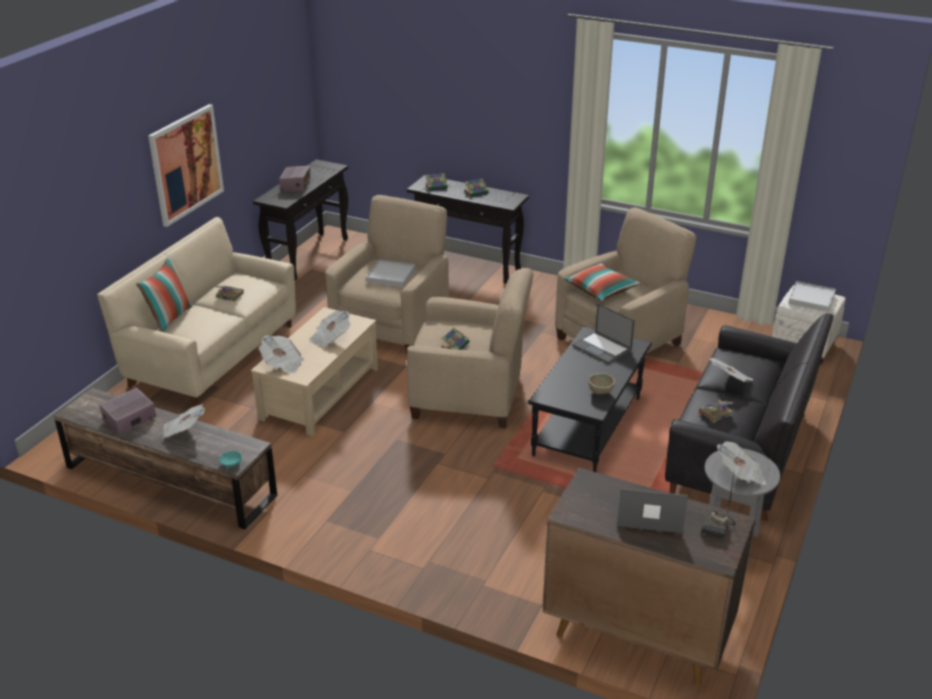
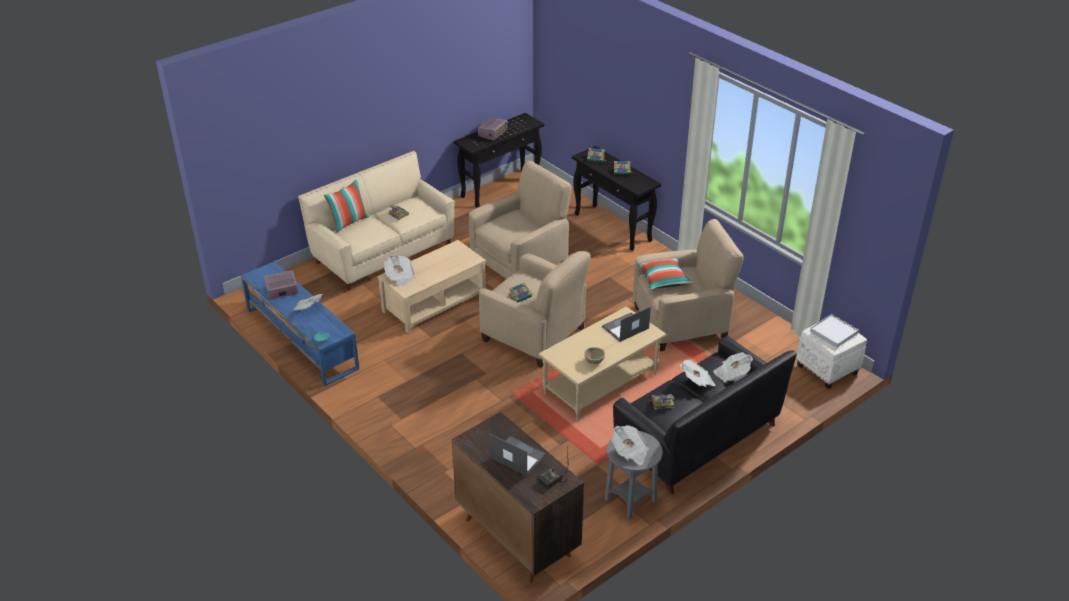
camera: 25 degrees right, 5 degrees up
(169, 480) = (301, 338): brown tv stand -> blue tv stand
(186, 164) = (391, 111): picture -> none
(330, 338) = (444, 266): newspaper -> newspaper (731, 374)
(391, 275) = (518, 227): white tray -> none
(588, 427) = (601, 385): black coffee table -> beige coffee table
(602, 348) = (625, 328): laptop -> laptop turned 75 degrees clockwise

